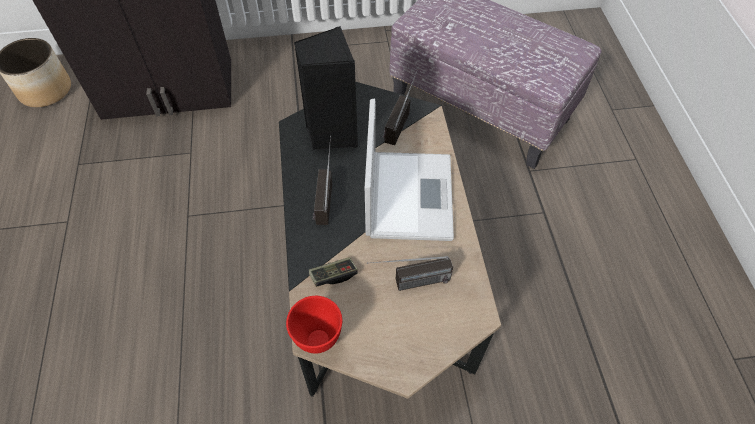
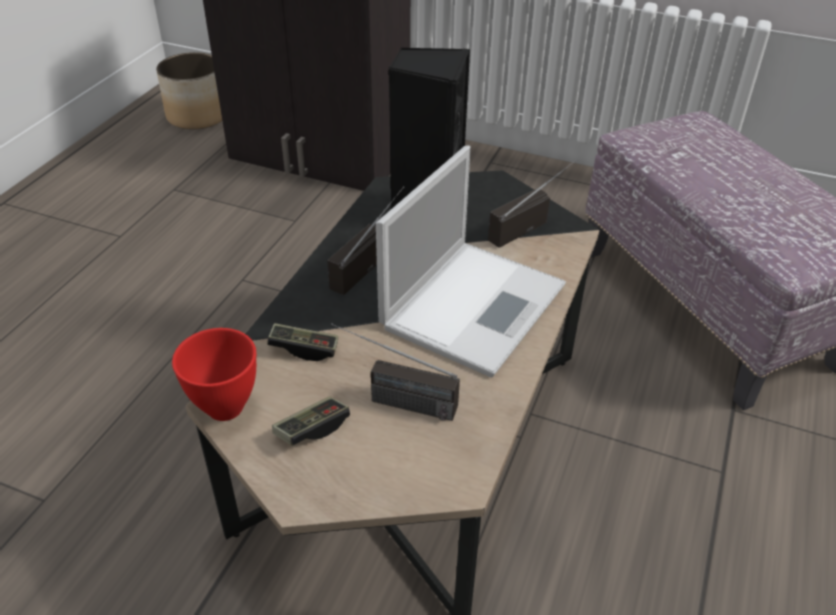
camera: 30 degrees right, 15 degrees down
(379, 327) = (312, 429): none -> game controller

